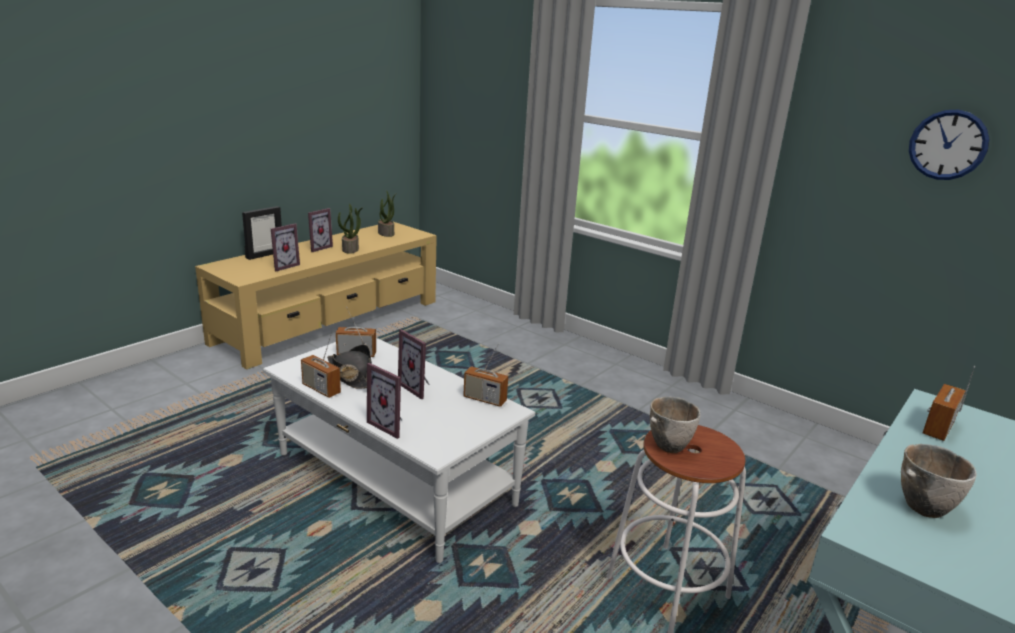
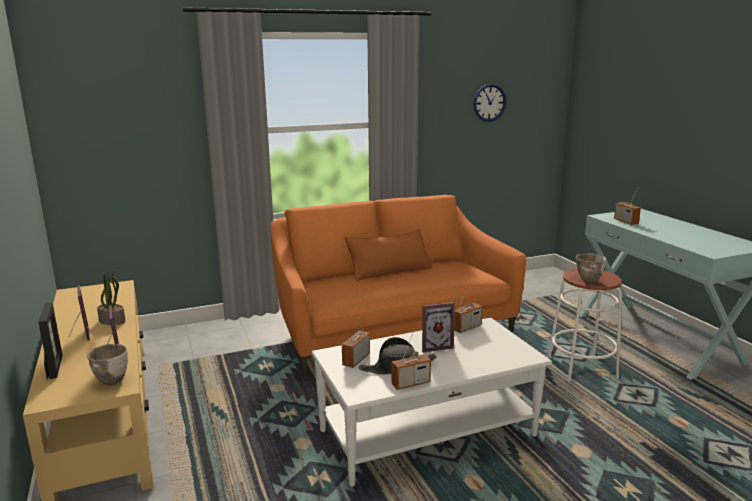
camera: 60 degrees left, 5 degrees down
(386, 233) = (91, 298): potted plant -> none
(391, 425) = (486, 365): picture frame -> none
(601, 405) = (390, 330): none -> orange sofa
(926, 508) = (691, 240): bowl -> bowl (113, 380)

